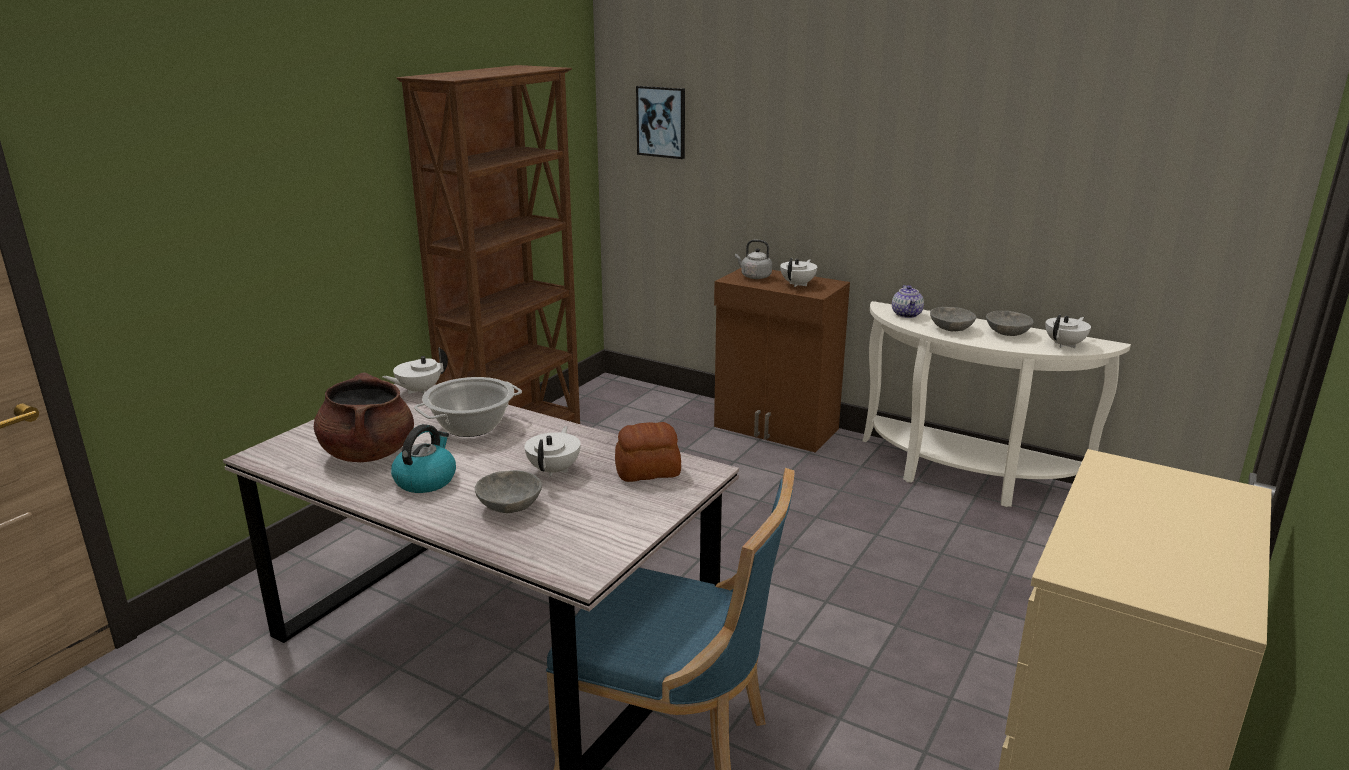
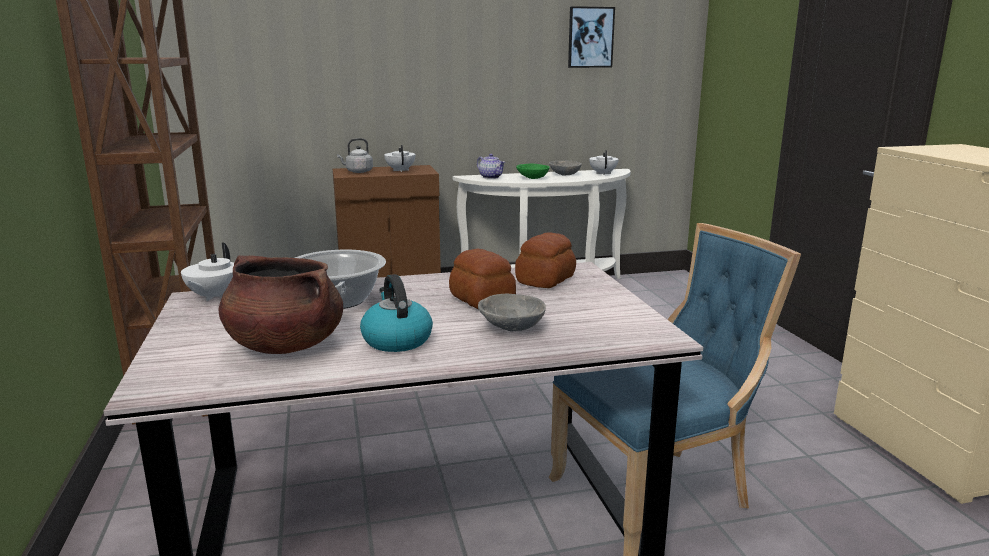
camera: 45 degrees left, 5 degrees down
(554, 470) = (482, 299): white teapot -> bread
(661, 122) = (225, 44): picture -> picture (590, 37)
(950, 329) = (532, 178): grey bowl -> green bowl

